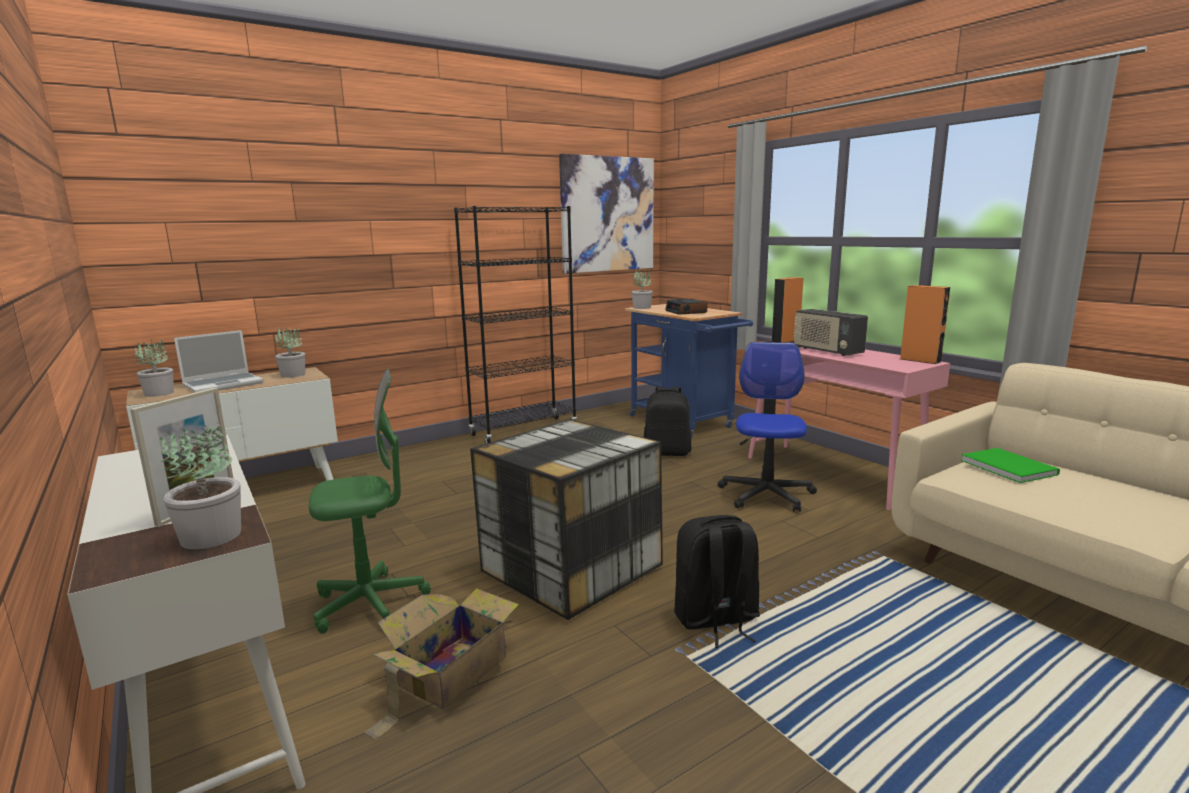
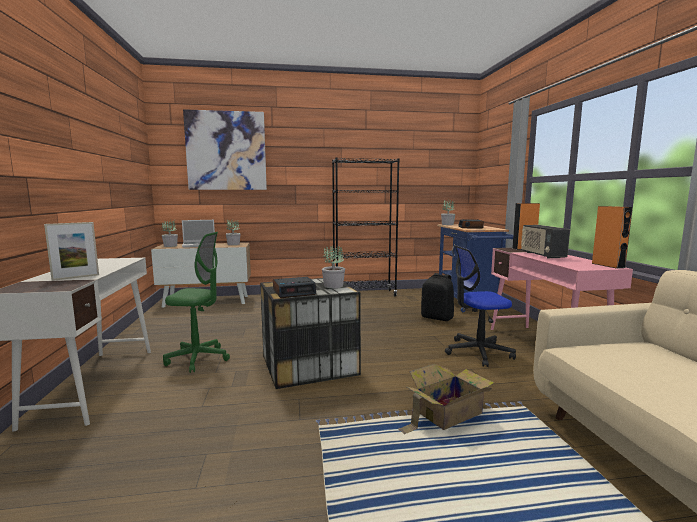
camera: 25 degrees right, 5 degrees down
(212, 536) = (58, 286): potted plant -> potted plant (334, 286)
(449, 674) = (194, 398): cardboard box -> cardboard box (446, 413)
(569, 459) = (294, 292): none -> alarm clock
(607, 214) = (436, 165): picture -> picture (226, 151)
(716, 620) = (359, 412): black backpack -> none
(766, 494) = (478, 352): office chair -> office chair turned 135 degrees counterclockwise
(1007, 466) = (630, 350): green book -> none

